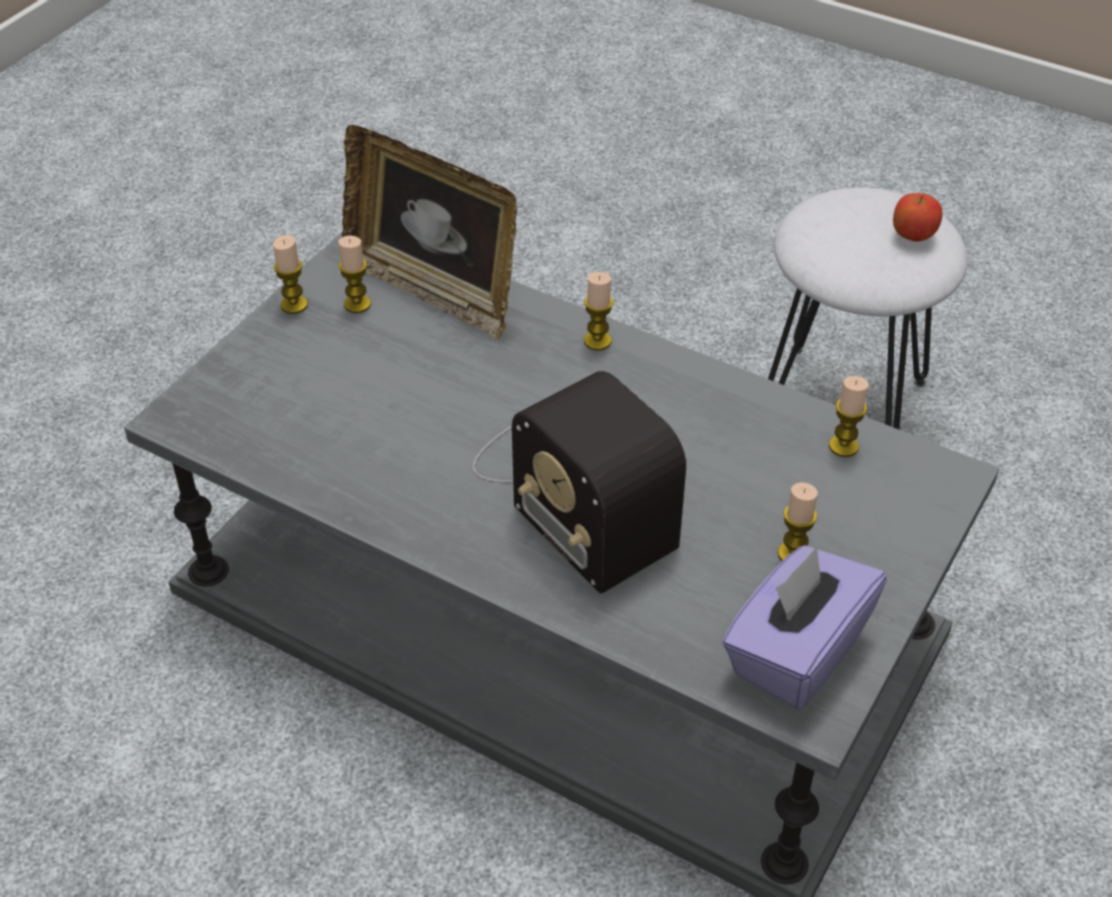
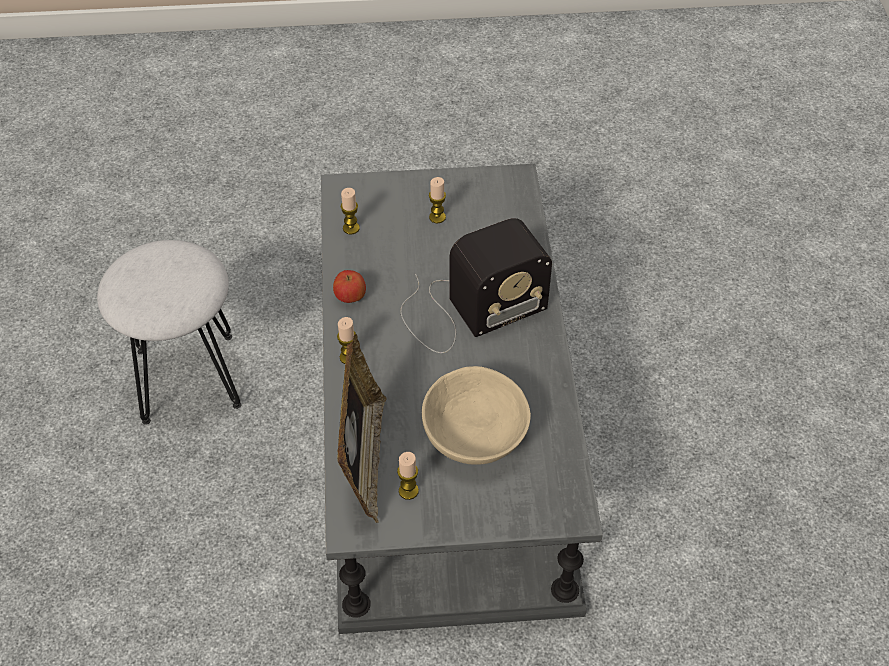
camera: 125 degrees left, 5 degrees up
(294, 305) = (436, 524): candle -> none
(370, 390) = (473, 435): none -> beige bowl
(572, 489) = (467, 310): radio -> radio turned 45 degrees clockwise
(796, 652) = (491, 195): purple tissue box -> none
(912, 236) = (152, 261): apple -> apple (350, 298)

